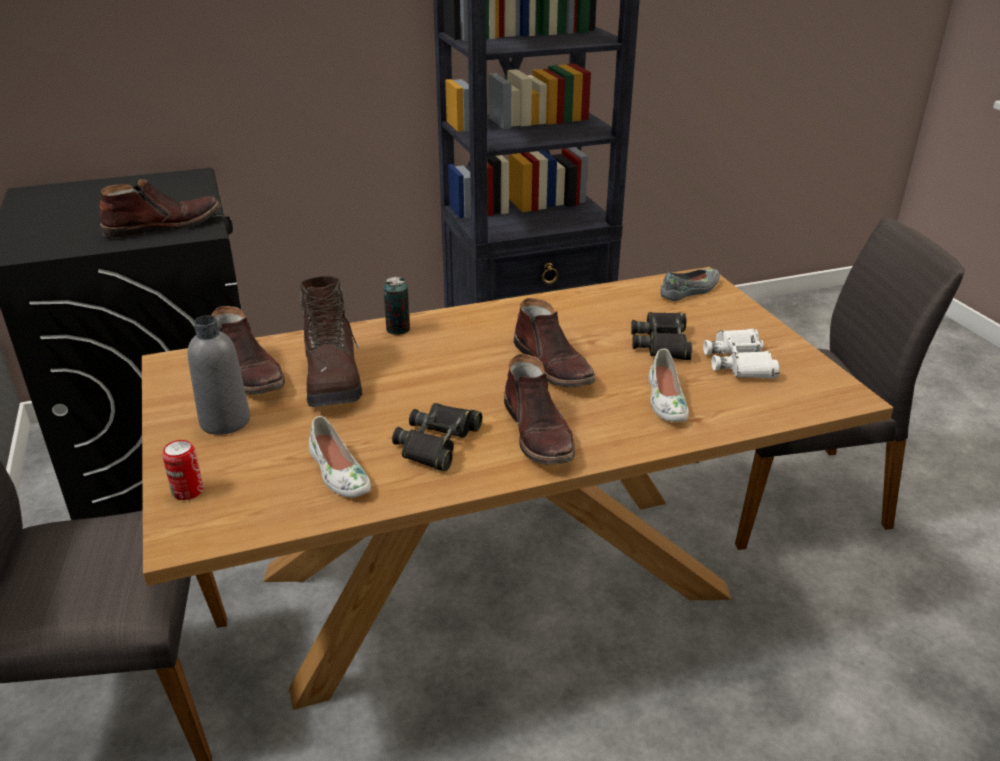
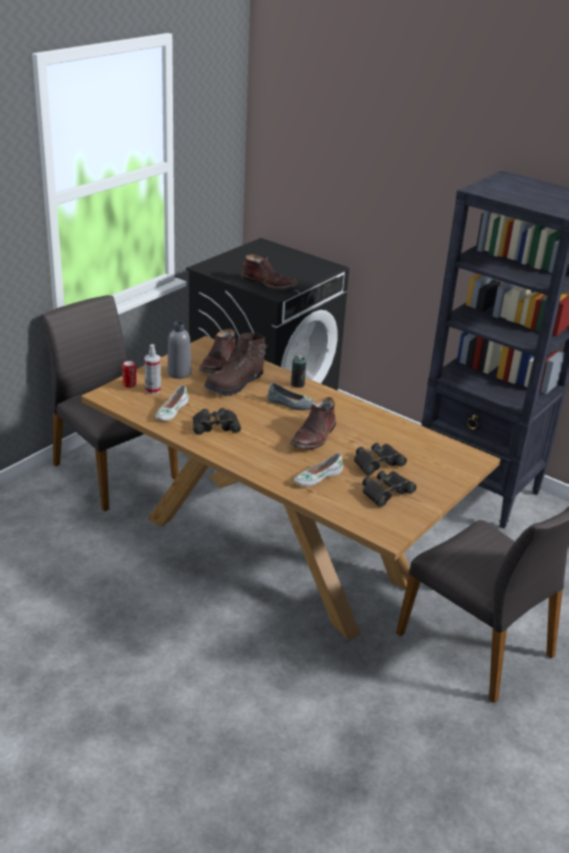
camera: 55 degrees right, 0 degrees up
(243, 470) = (153, 390): none -> spray bottle
(539, 433) = (249, 449): brown boot -> none
(691, 290) = (455, 458): grey shoe -> grey shoe (291, 404)
(739, 361) = (386, 492): white binoculars -> black binoculars

